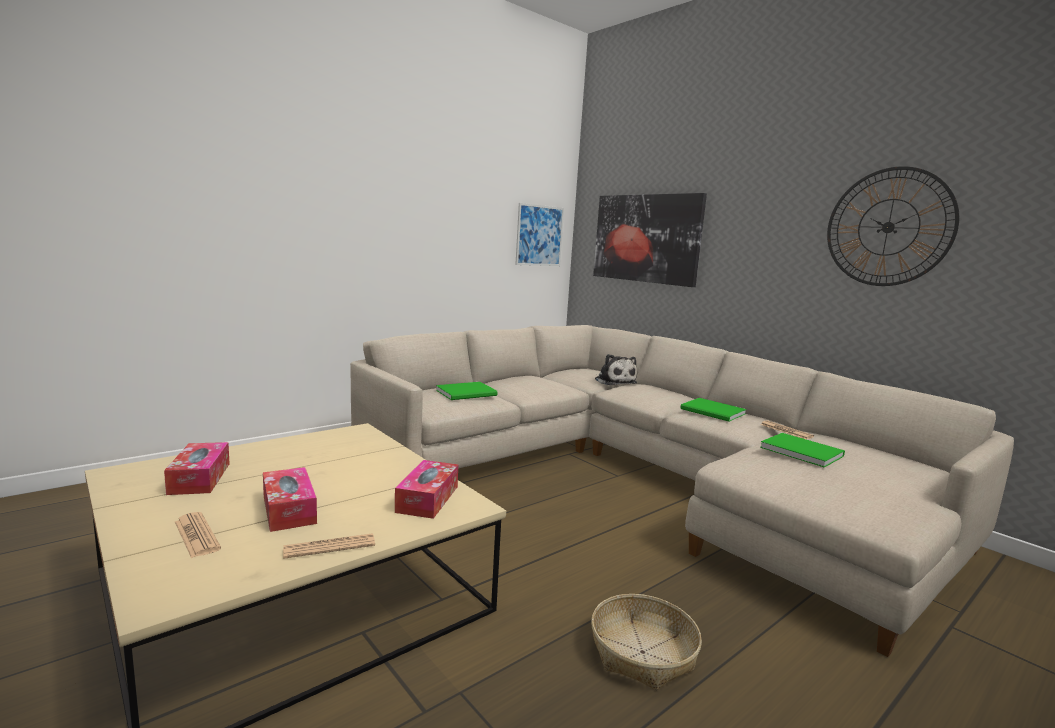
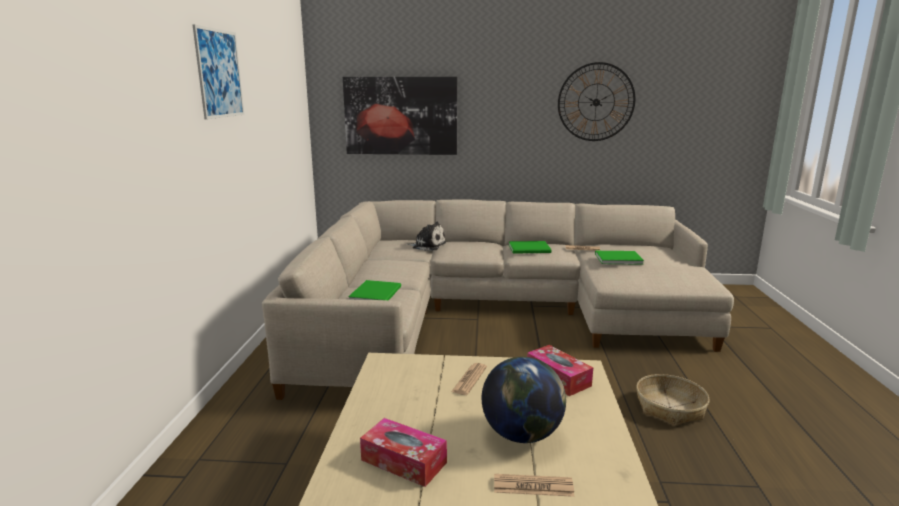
camera: 45 degrees left, 5 degrees up
(289, 509) = (522, 434): tissue box -> globe
(329, 547) = (603, 434): newspaper -> newspaper (469, 379)
(539, 235) = (295, 121): picture -> picture (219, 73)

